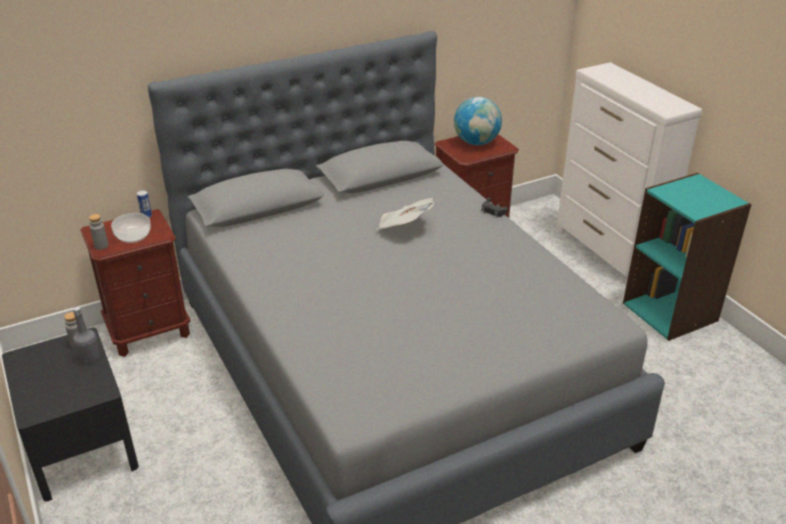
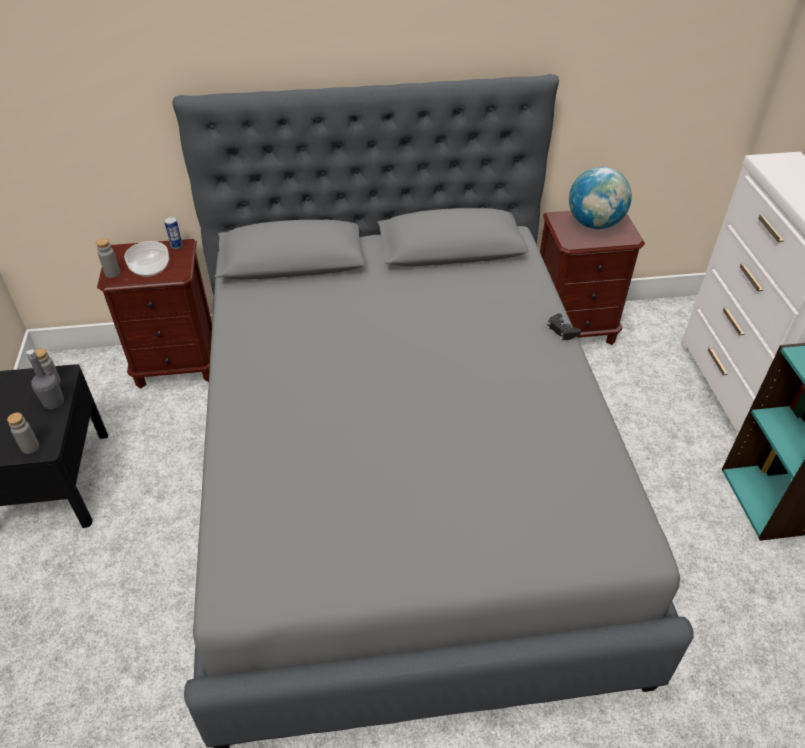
camera: 20 degrees right, 10 degrees up
(90, 394) = (30, 447): none -> grey bottle
(404, 227) = (440, 327): newspaper -> none

